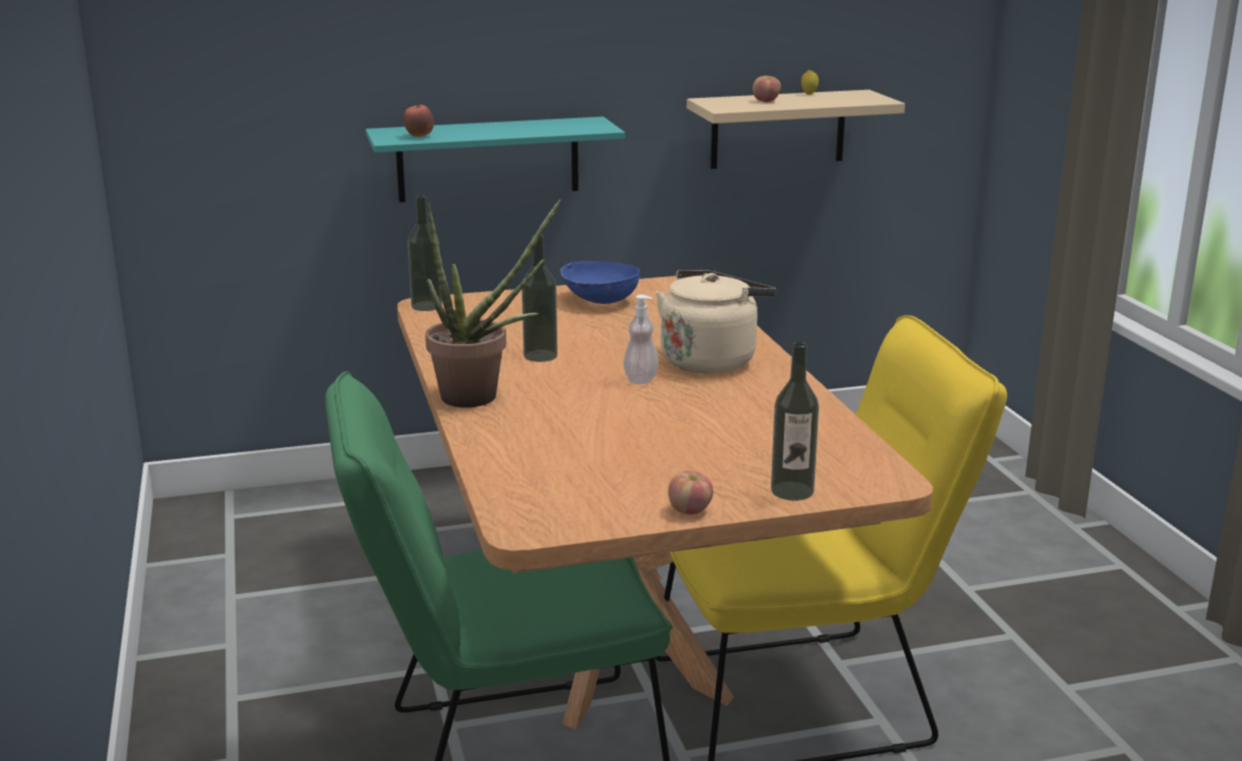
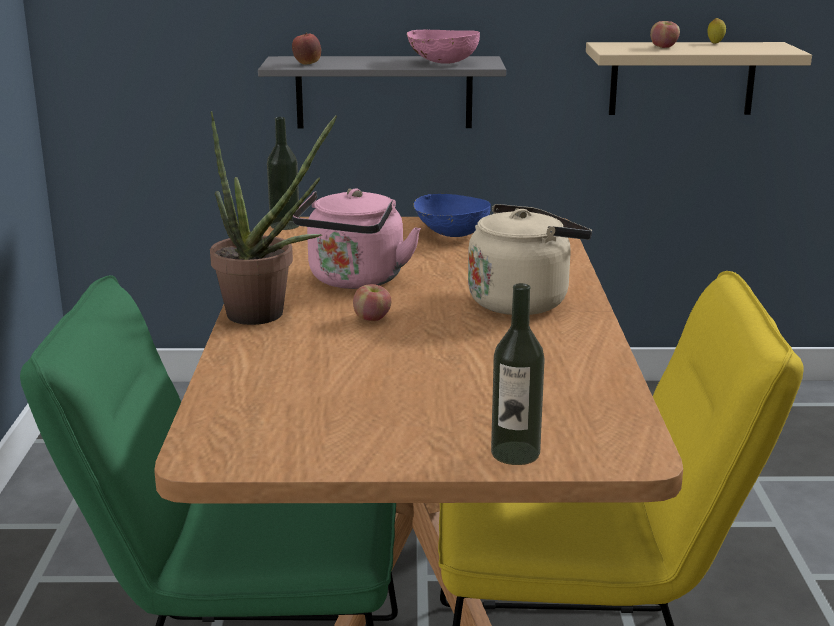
camera: 15 degrees right, 0 degrees up
(488, 159) = (384, 92): turquoise shelf -> grey shelf
(540, 356) = (354, 281): bottle -> pink kettle
(555, 127) = (442, 63): none -> pink bowl
(640, 379) = (436, 314): soap dispenser -> none
(690, 510) = (388, 461): apple -> apple (372, 318)

